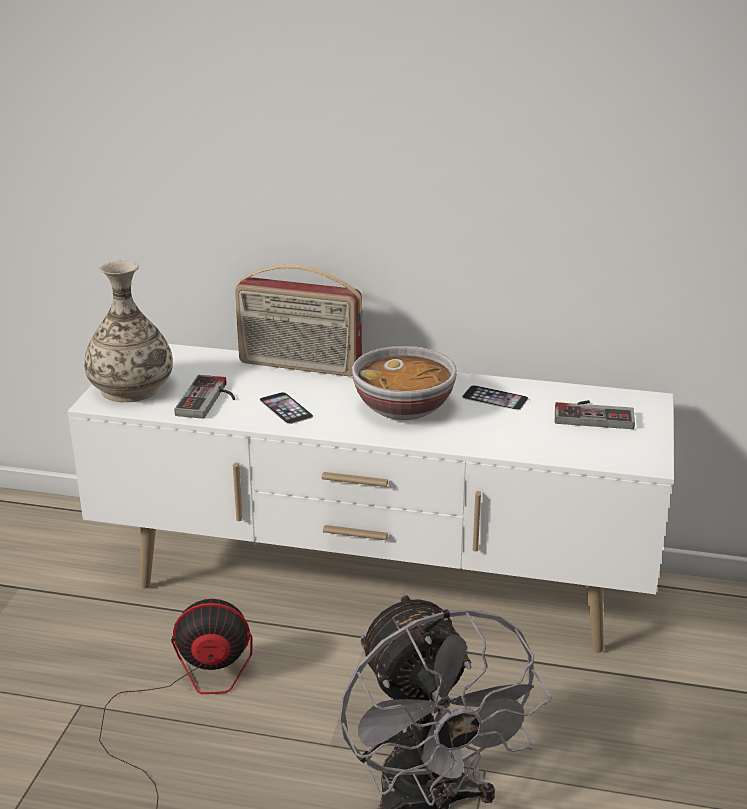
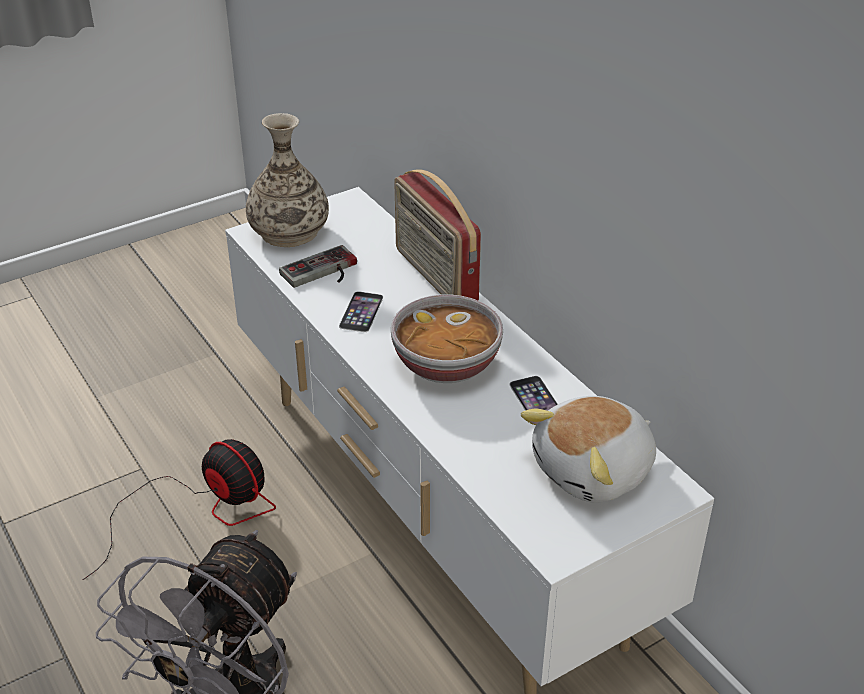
camera: 45 degrees right, 10 degrees up
(593, 414) = (594, 471): game controller -> plush toy

